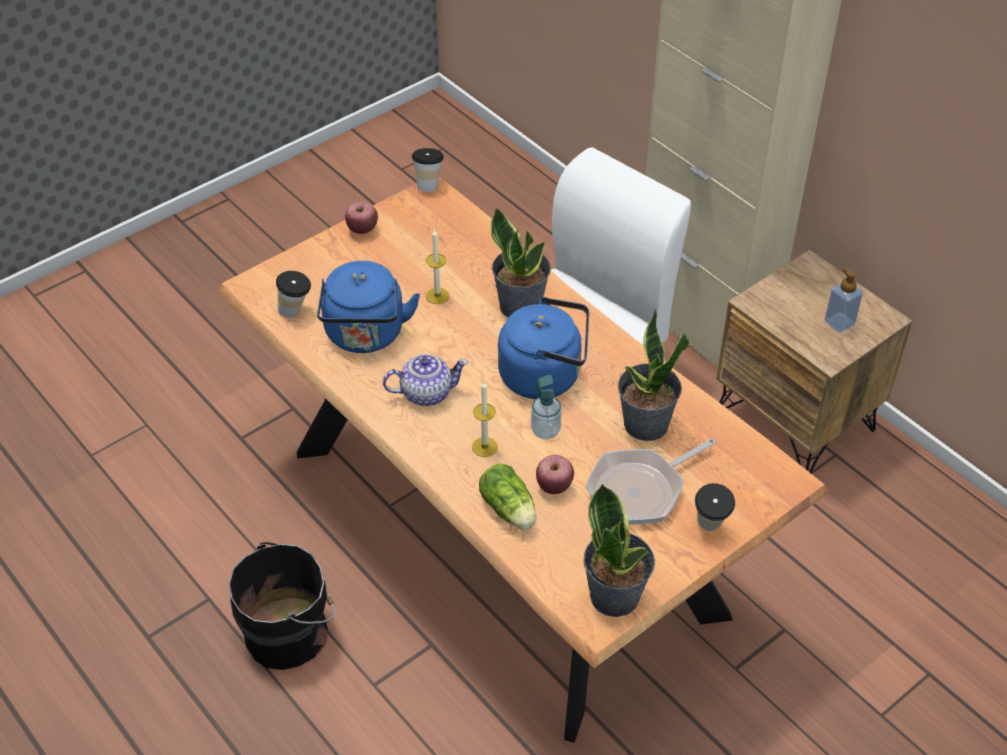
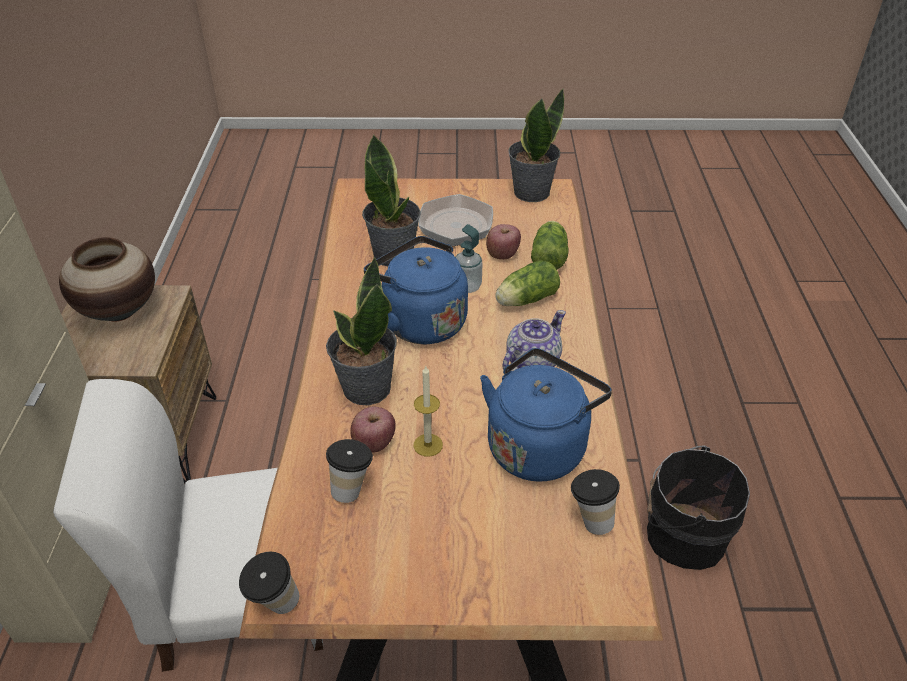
camera: 140 degrees left, 5 degrees down
(362, 229) = (421, 589): apple -> apple (374, 443)
(425, 393) = (531, 362): teapot -> teapot turned 105 degrees clockwise
(484, 447) = (524, 300): candle -> lettuce
(710, 528) = (434, 191): cup -> cup (352, 488)
(839, 322) = (120, 311): soap dispenser -> vase

